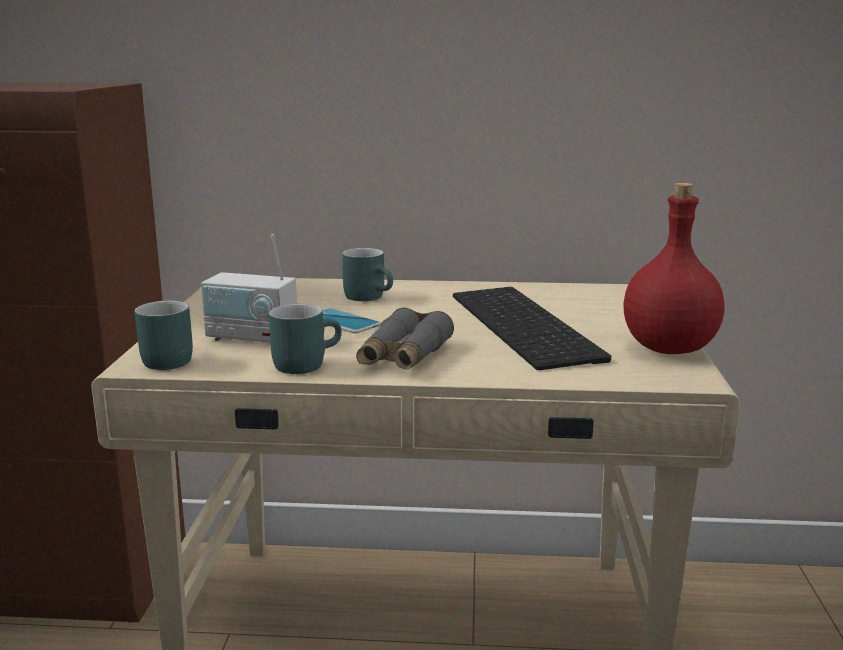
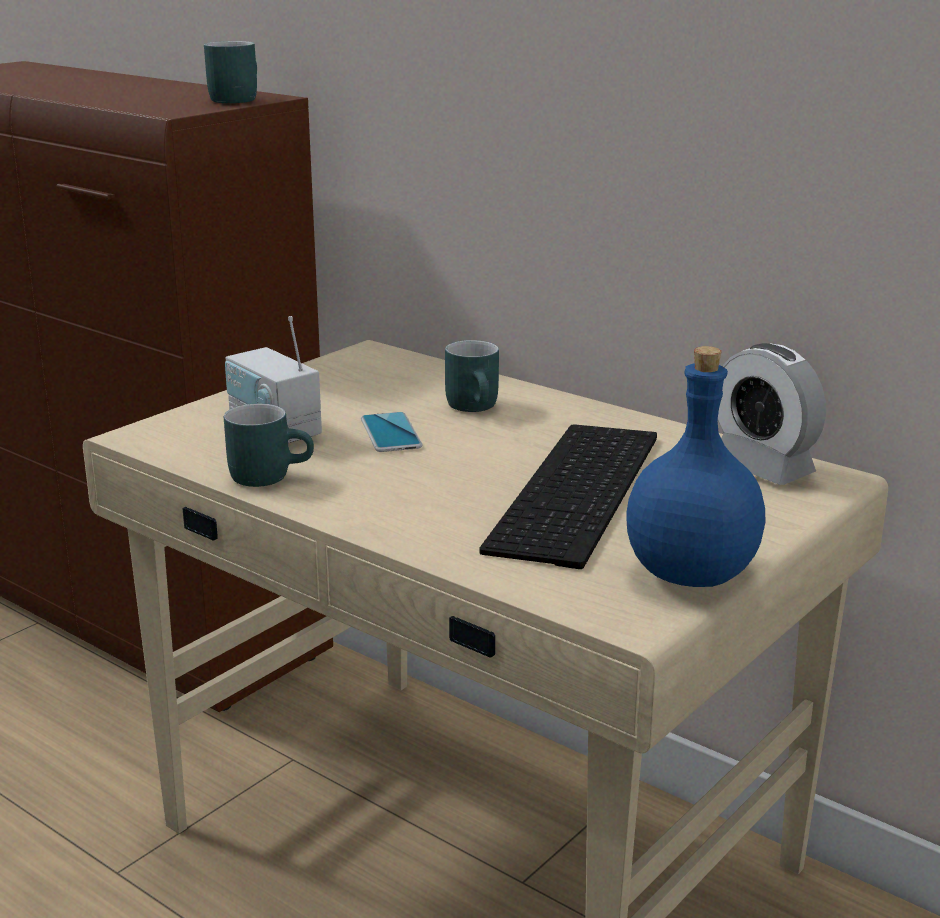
camera: 35 degrees right, 5 degrees up
(163, 359) = (162, 435): turquoise mug -> turquoise mug (234, 99)
(404, 356) = (375, 494): grey binoculars -> none
(595, 293) = (762, 468): none -> alarm clock
(668, 348) = (692, 573): red bottle -> blue bottle

